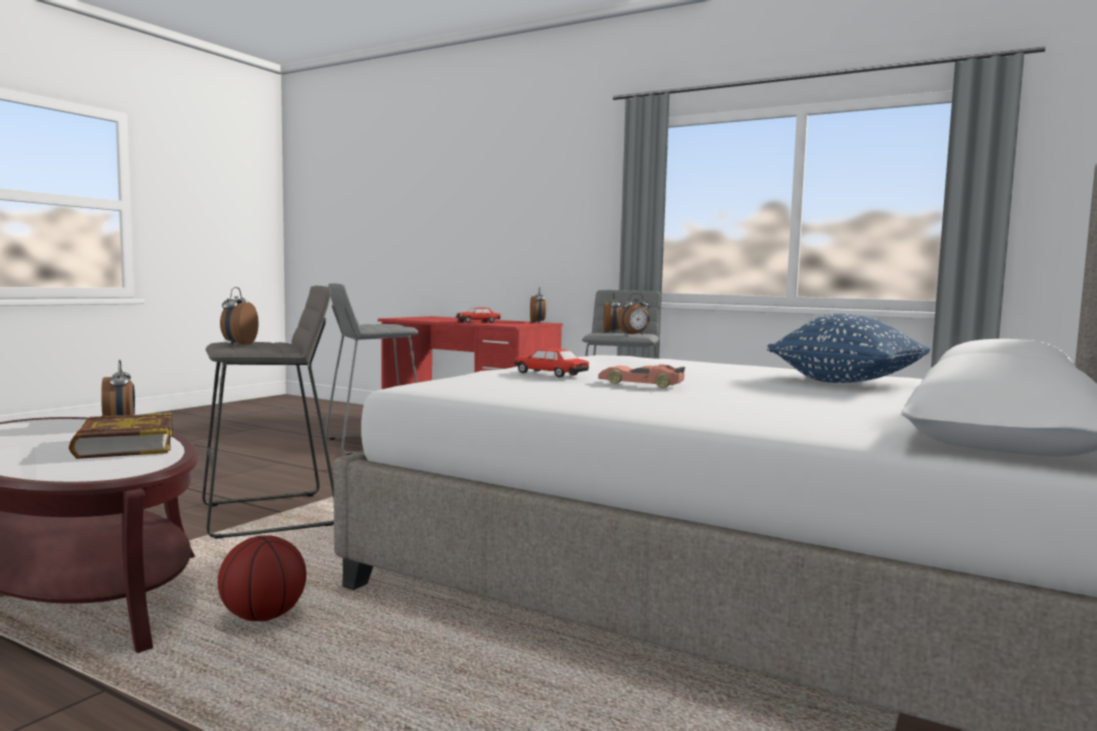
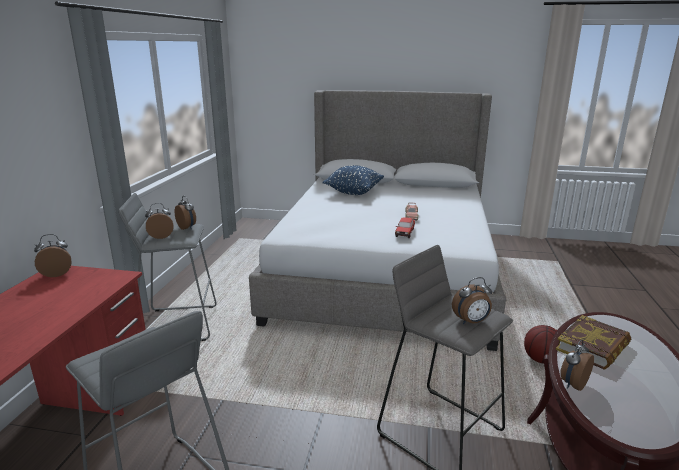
camera: 110 degrees left, 15 degrees up
(478, 322) = (68, 302): toy car -> none

